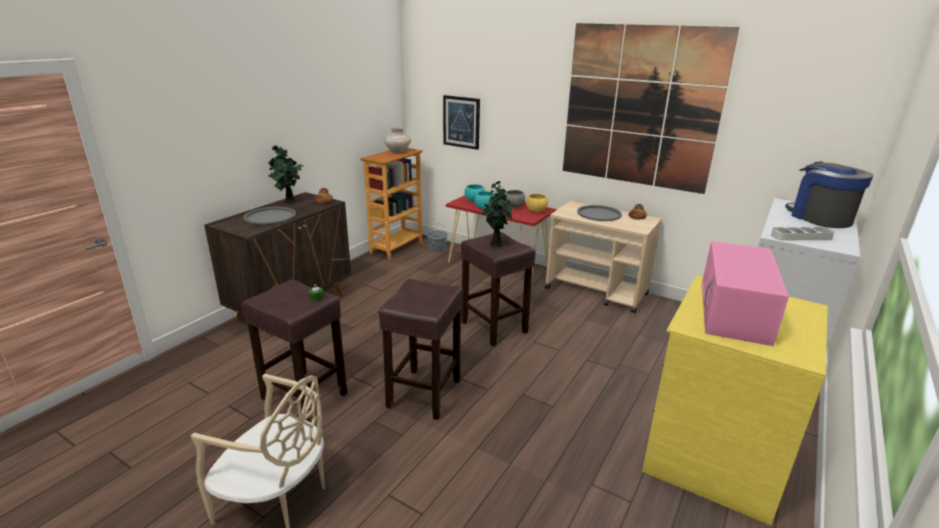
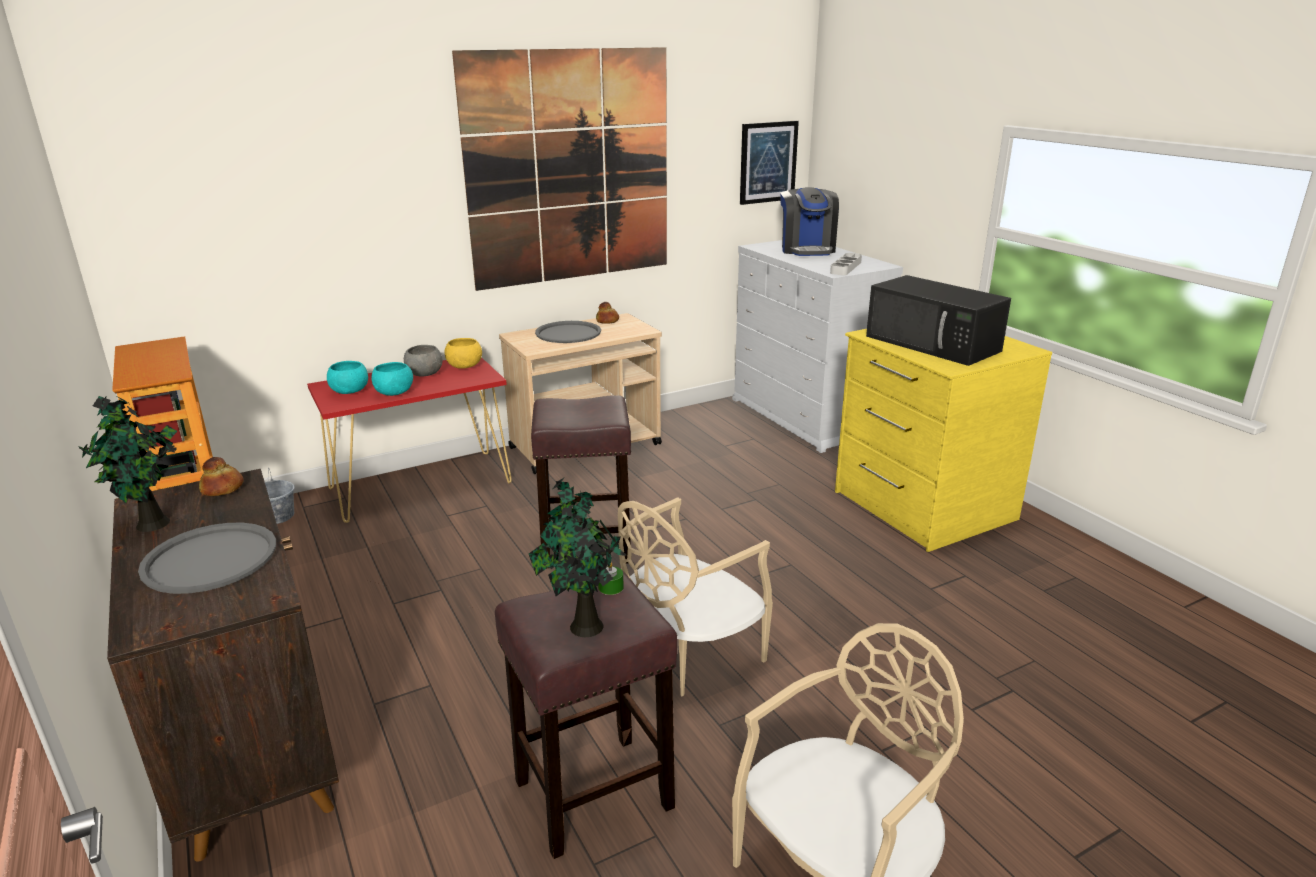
camera: 60 degrees left, 0 degrees up
(398, 151) = (145, 354): beige vase -> none
(424, 392) = (688, 656): brown stool -> beige chair
(461, 122) = (251, 257): picture -> picture (768, 162)
(495, 244) = (576, 412): potted plant -> potted plant (583, 626)
(734, 312) = (934, 344): pink microwave -> black microwave
(819, 218) = (807, 249): coffee machine -> coffee machine turned 105 degrees counterclockwise

